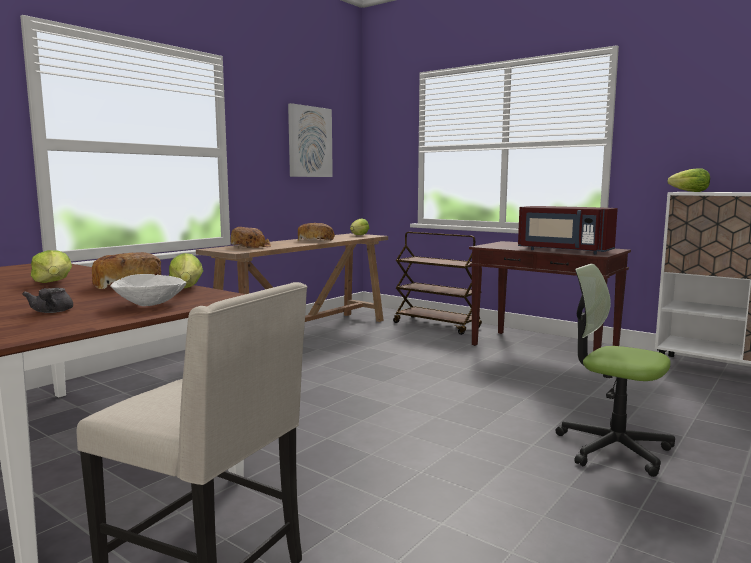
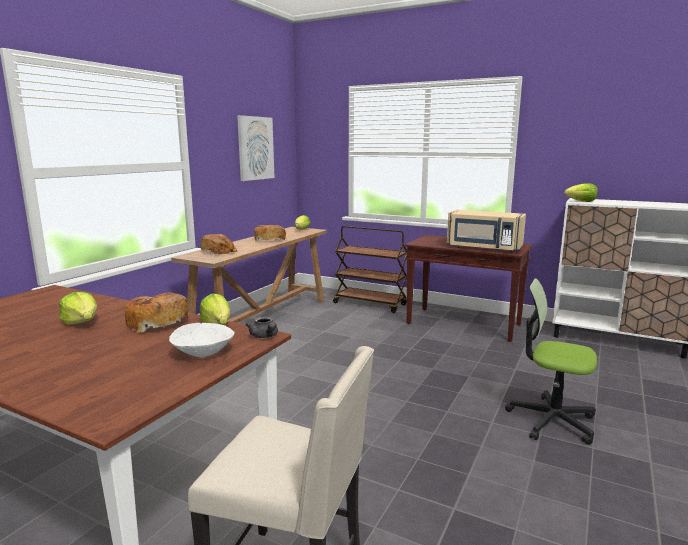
camera: 10 degrees left, 5 degrees up
(51, 312) = (120, 372): grey teapot -> grey teapot (265, 336)
(564, 251) = (483, 248): red microwave -> beige microwave

